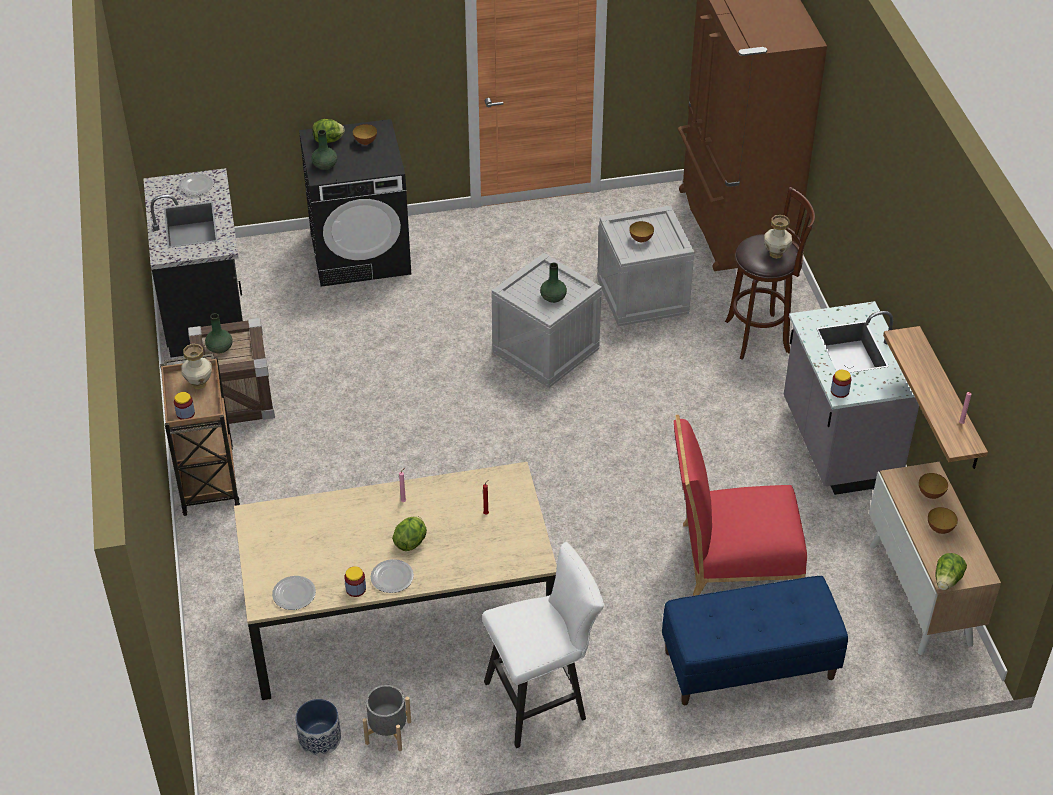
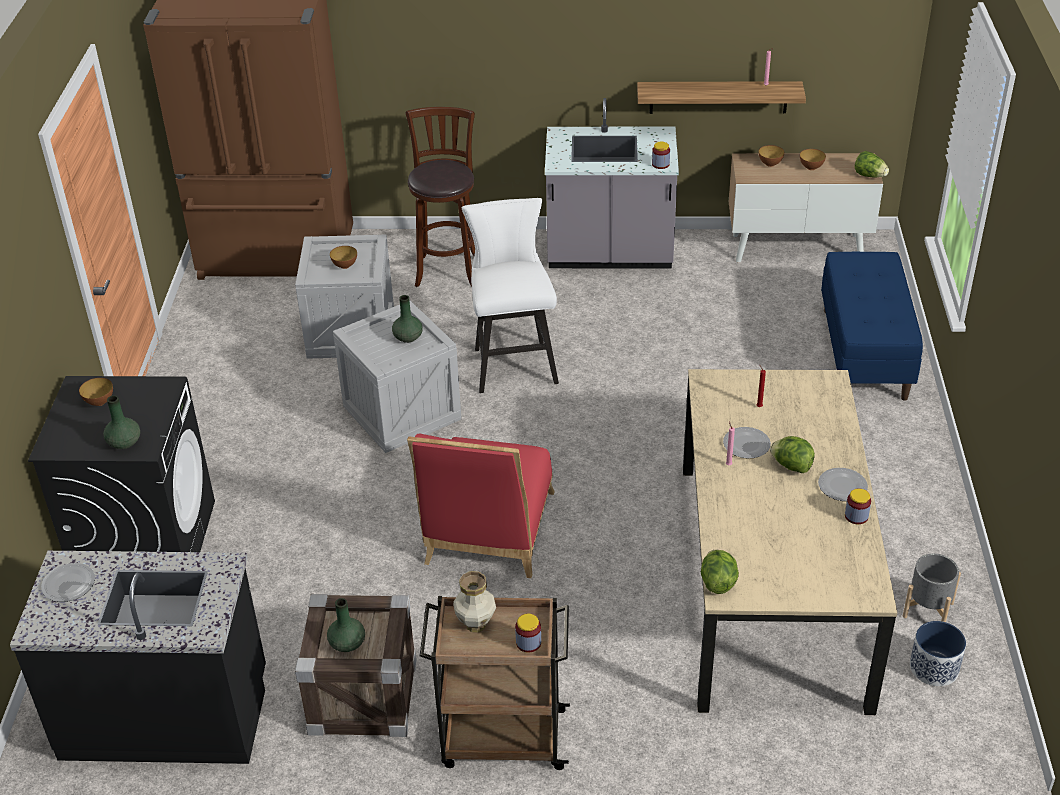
camera: 75 degrees left, 5 degrees down
(293, 594) = (858, 568): plate -> plate (746, 445)
(328, 140) = (72, 434): lettuce -> lettuce (717, 582)
(542, 700) = (894, 489): white stool -> white stool (513, 362)
(732, 557) = (734, 339): red chair -> red chair (488, 534)
(776, 254) = (449, 168): vase -> none

